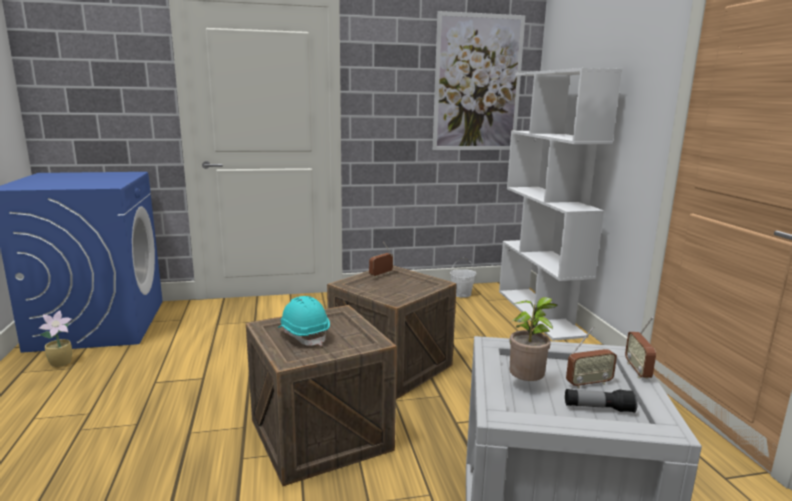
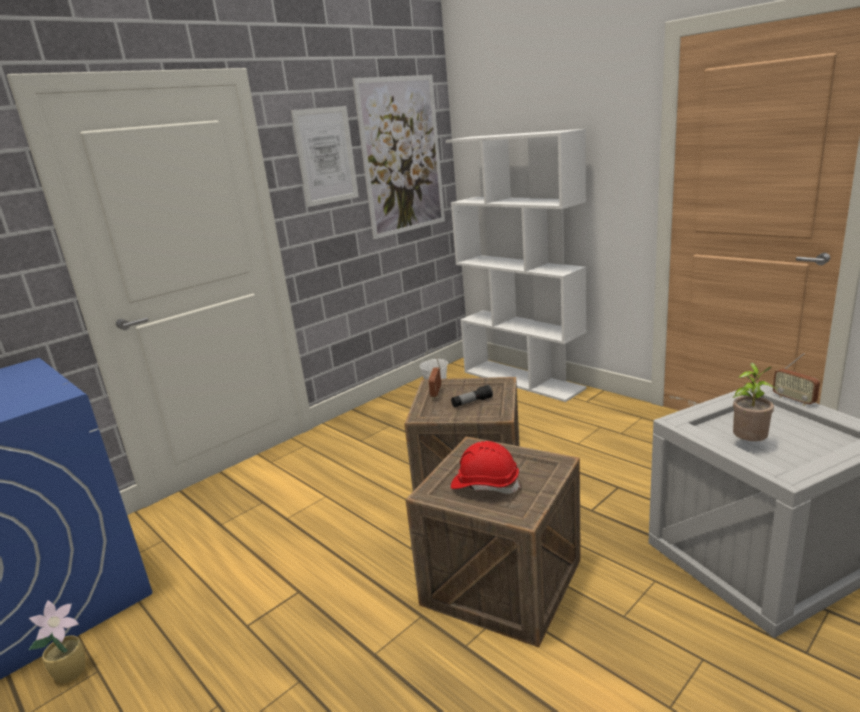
camera: 30 degrees left, 5 degrees up
(304, 335) = (485, 484): turquoise hard hat -> red hard hat
(398, 72) = (326, 156): none -> picture
(588, 383) = (777, 424): radio -> none
(598, 408) = (815, 440): flashlight -> flashlight (472, 402)

